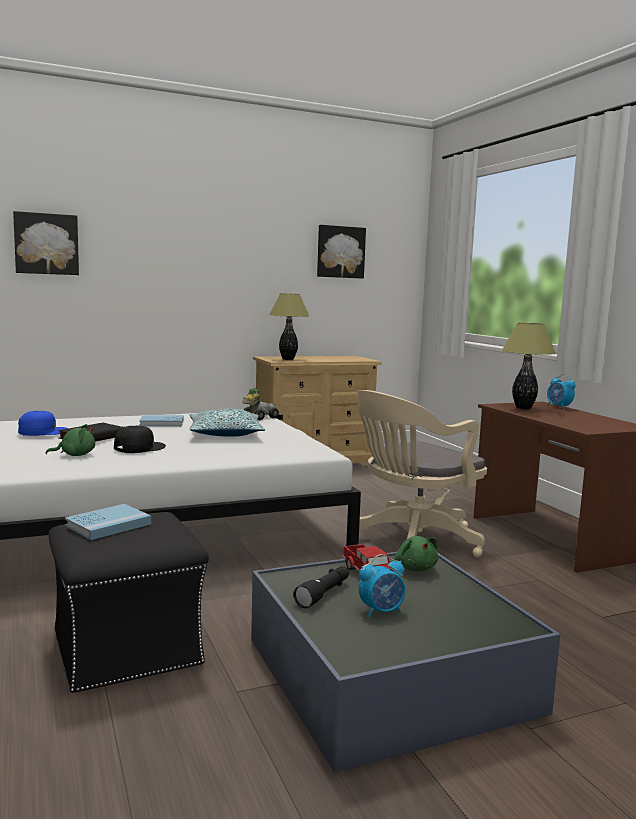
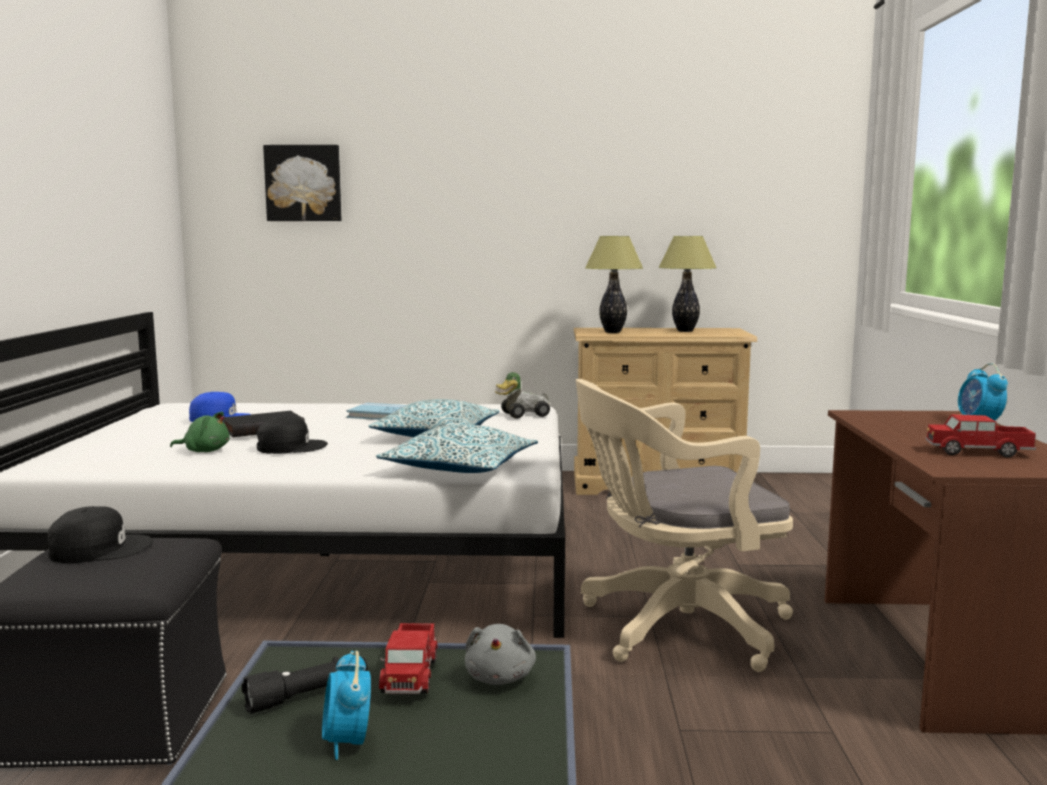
camera: 25 degrees right, 0 degrees up
(108, 525) = (99, 548): blue book -> black cap
(280, 453) = (459, 468): none -> pillow
(340, 252) = (712, 171): picture -> none
(381, 611) = (347, 742): alarm clock -> alarm clock turned 75 degrees clockwise
(414, 568) = (500, 677): green plush toy -> grey plush toy
(523, 408) = (899, 421): table lamp -> table lamp (685, 331)
(584, 421) = (978, 452): none -> toy truck

